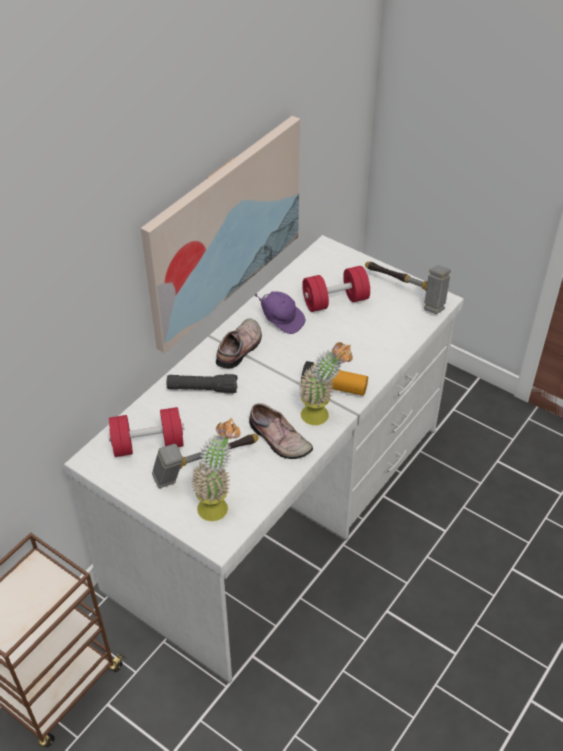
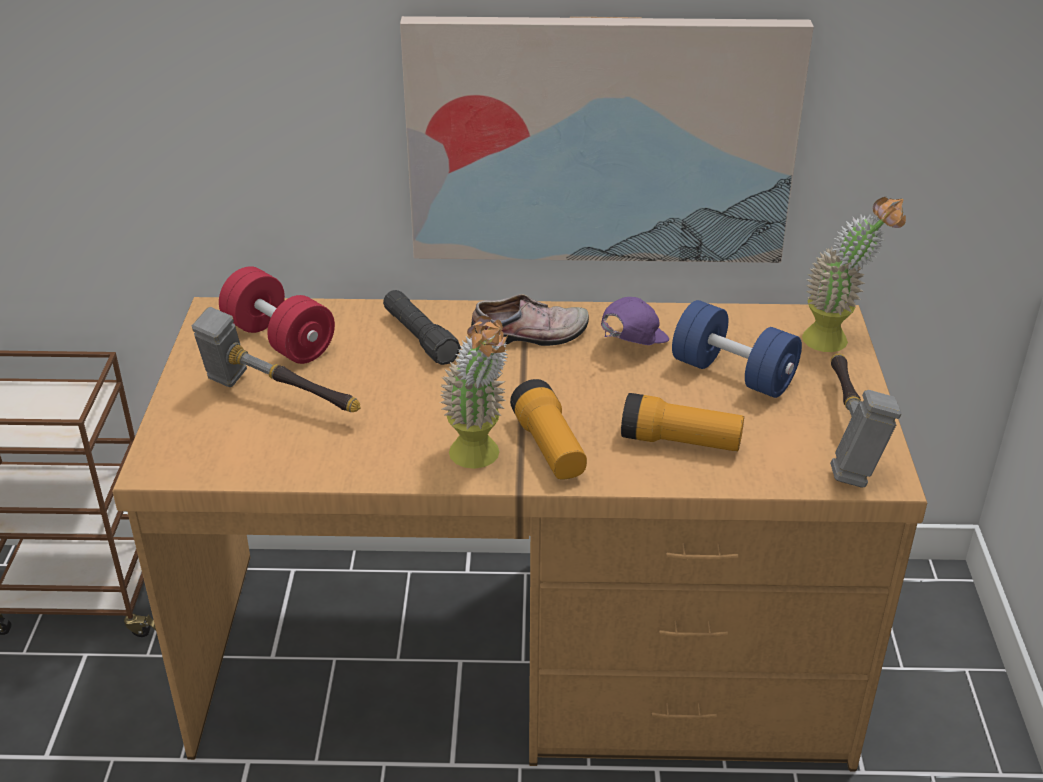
camera: 55 degrees right, 10 degrees down
(218, 503) = (223, 439): potted plant -> potted plant (837, 341)
(278, 439) = (390, 439): shoe -> none
(281, 507) = (522, 660): white desk -> brown desk
(282, 320) = (631, 344): purple cap -> purple cap turned 135 degrees counterclockwise
(335, 301) = (733, 374): red dumbbell -> blue dumbbell
(367, 344) = (680, 442): none -> flashlight

